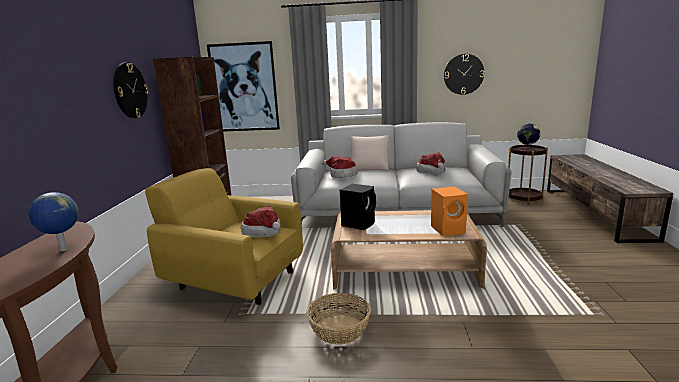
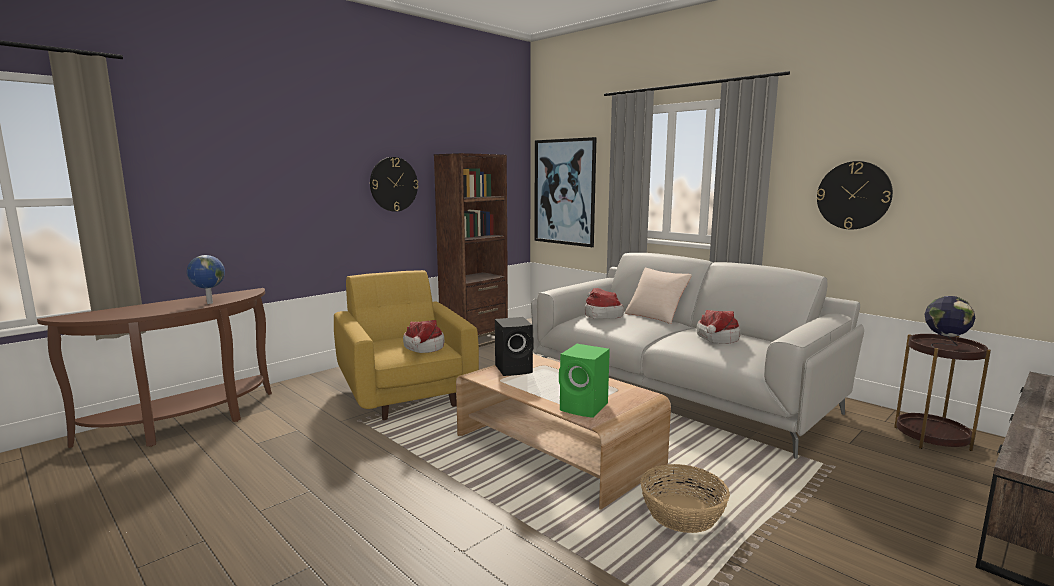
camera: 40 degrees right, 5 degrees down
(339, 329) = (395, 469): basket -> basket (681, 513)
(449, 230) = (585, 407): orange speaker -> green speaker

